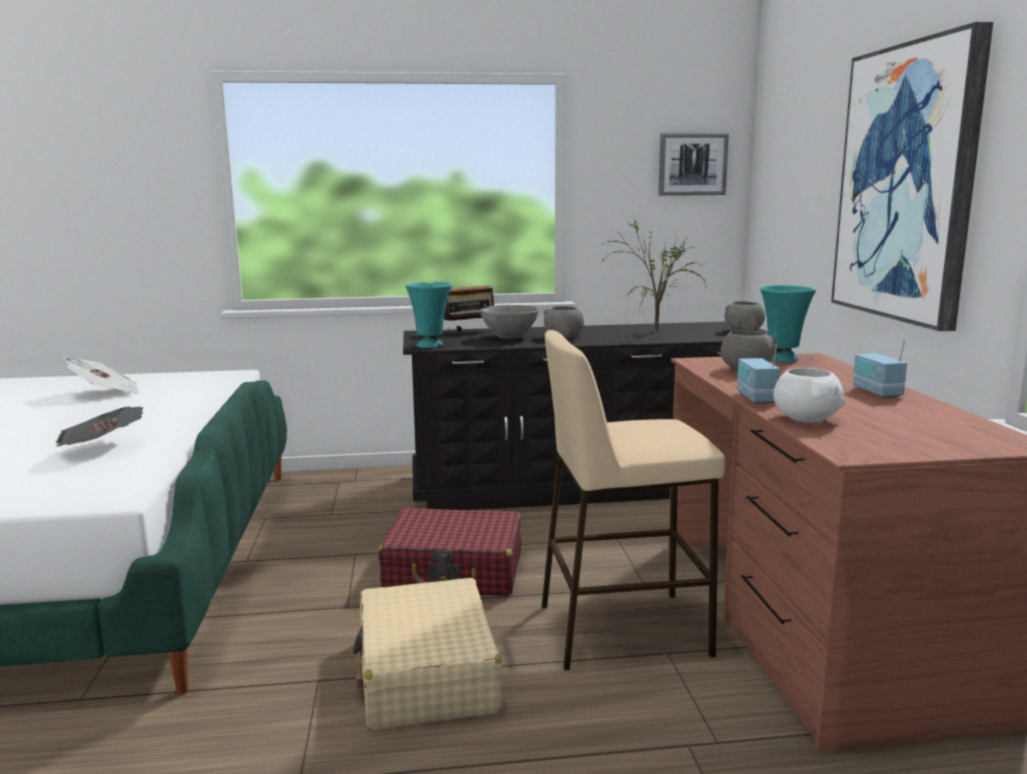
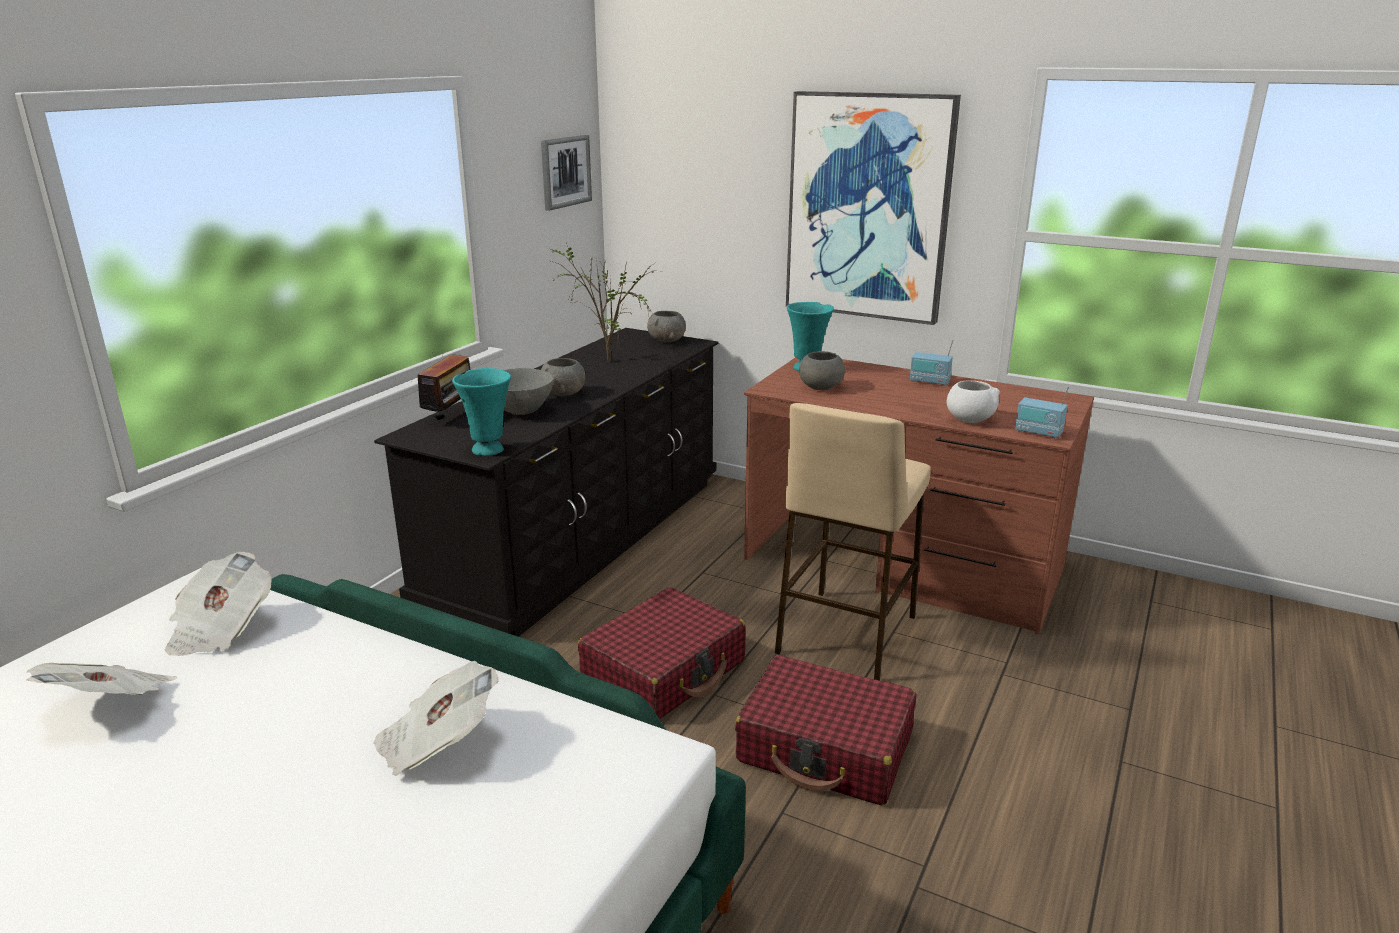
camera: 55 degrees left, 10 degrees up
(192, 388) = (220, 629): none -> newspaper
(427, 674) = (825, 748): beige suitcase -> red suitcase
(755, 398) = (902, 412): radio -> radio (1038, 432)

